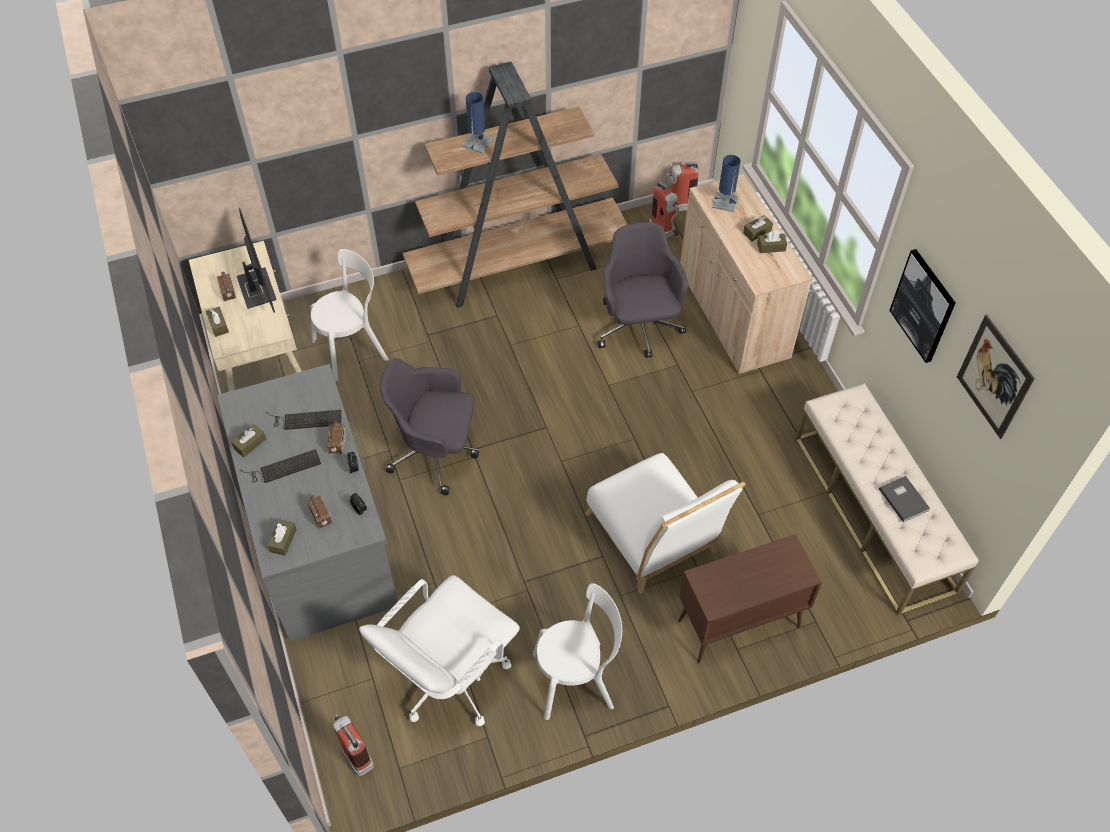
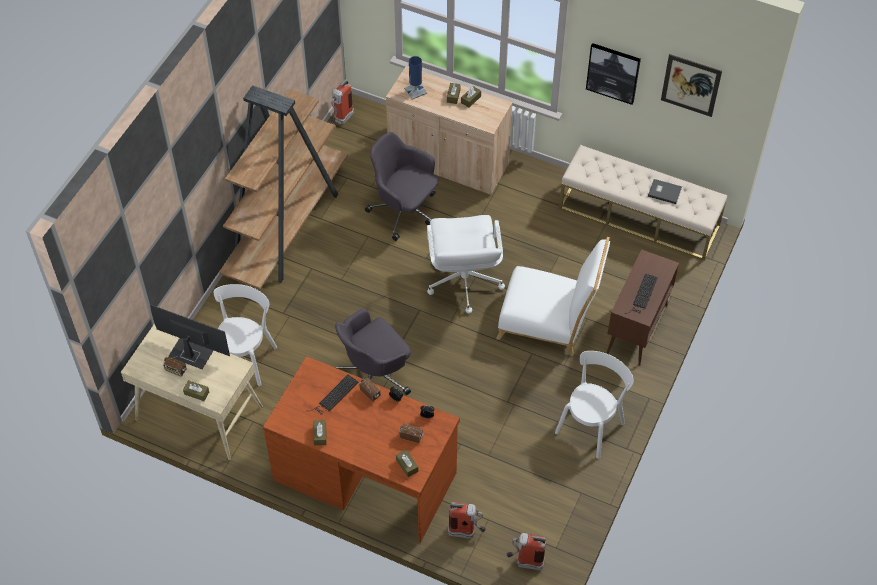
camera: 45 degrees left, 0 degrees up
(283, 468) = (356, 431): keyboard -> keyboard (642, 295)
(321, 535) = (365, 475): grey desk -> brown desk
(450, 678) = (528, 483): white office chair -> white office chair (463, 282)
(477, 143) = (257, 154): blue table lamp -> none
(665, 234) = (353, 142): fire extinguisher -> fire extinguisher (466, 532)

